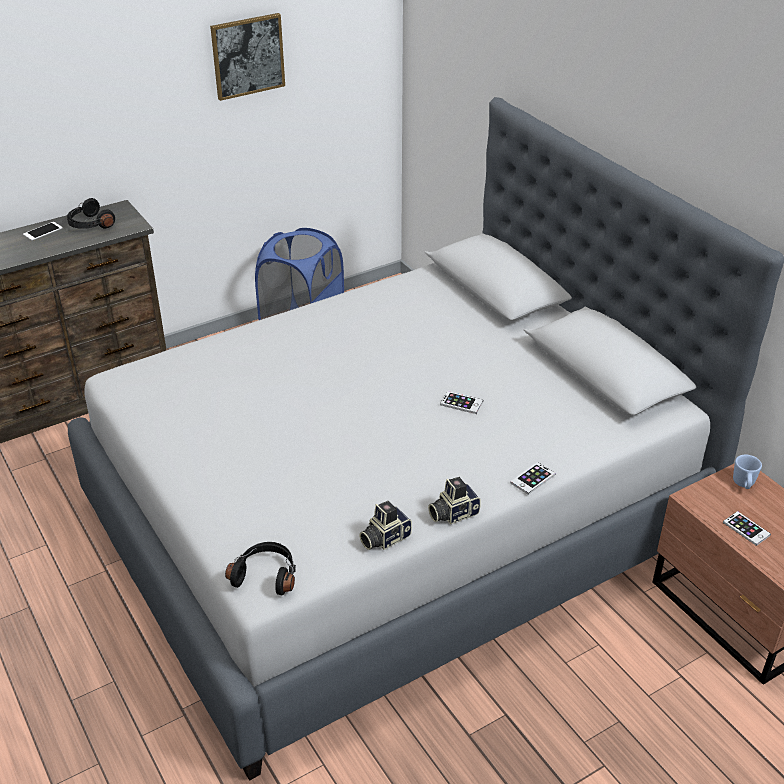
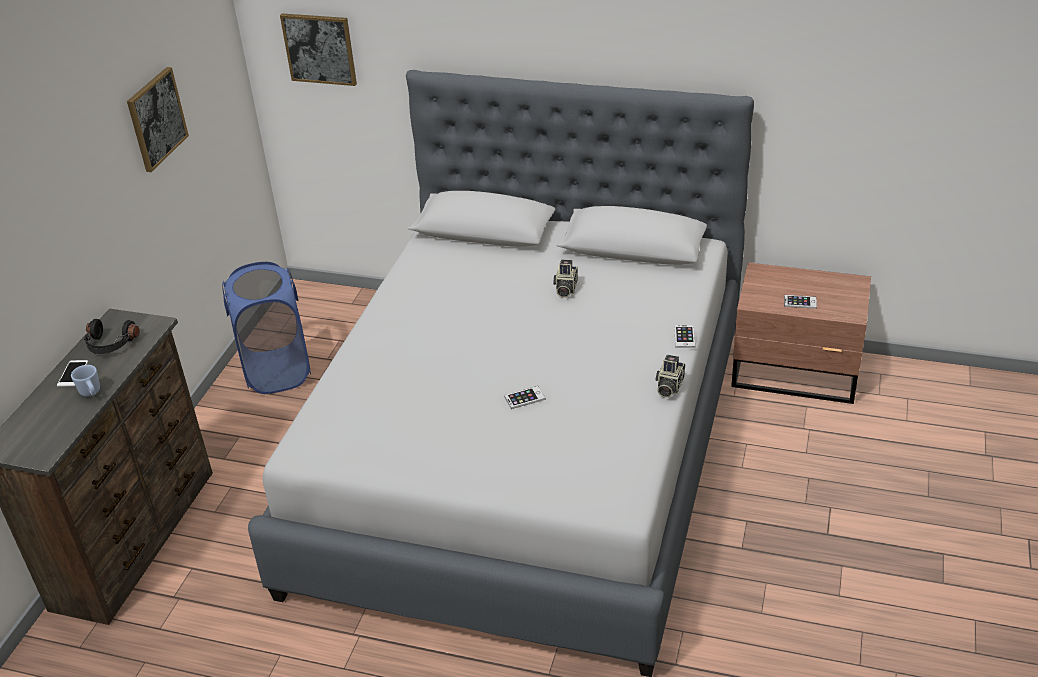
camera: 40 degrees left, 0 degrees up
(266, 575) = (613, 498): black headphones -> none
(384, 538) = (650, 427): camera -> camera (565, 289)
(448, 51) = (319, 48): none -> picture
(461, 403) = (575, 318): phone -> phone (524, 398)
(743, 484) = (767, 278): blue mug -> blue mug (91, 393)

